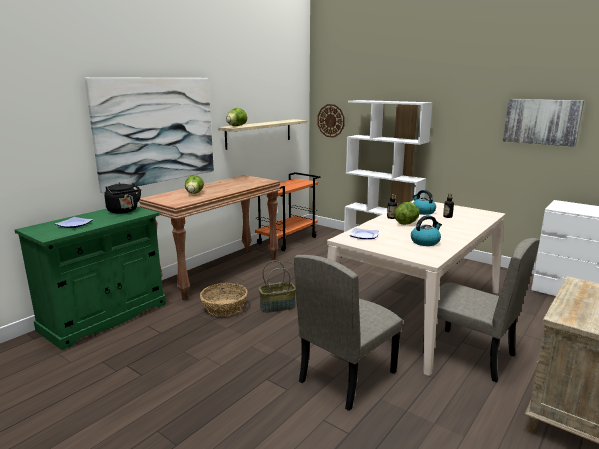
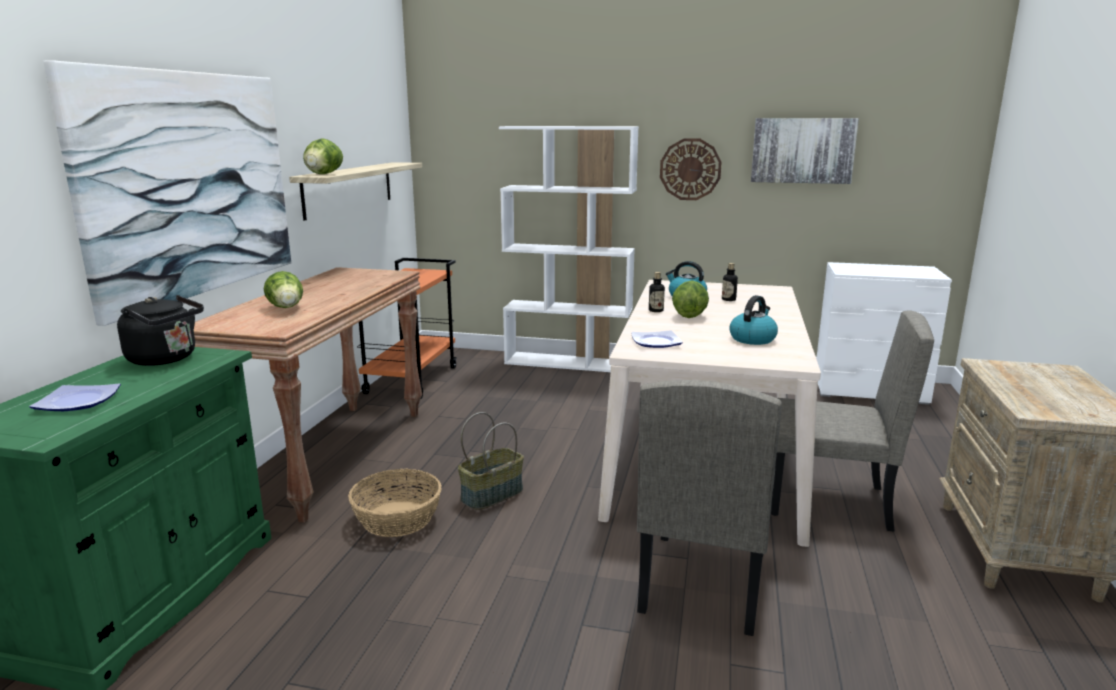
camera: 25 degrees left, 0 degrees up
(331, 120) = (456, 163): wall clock -> wall clock (690, 169)

